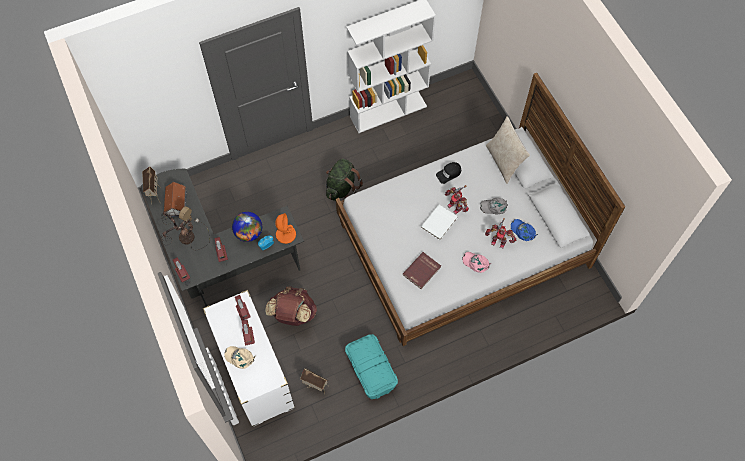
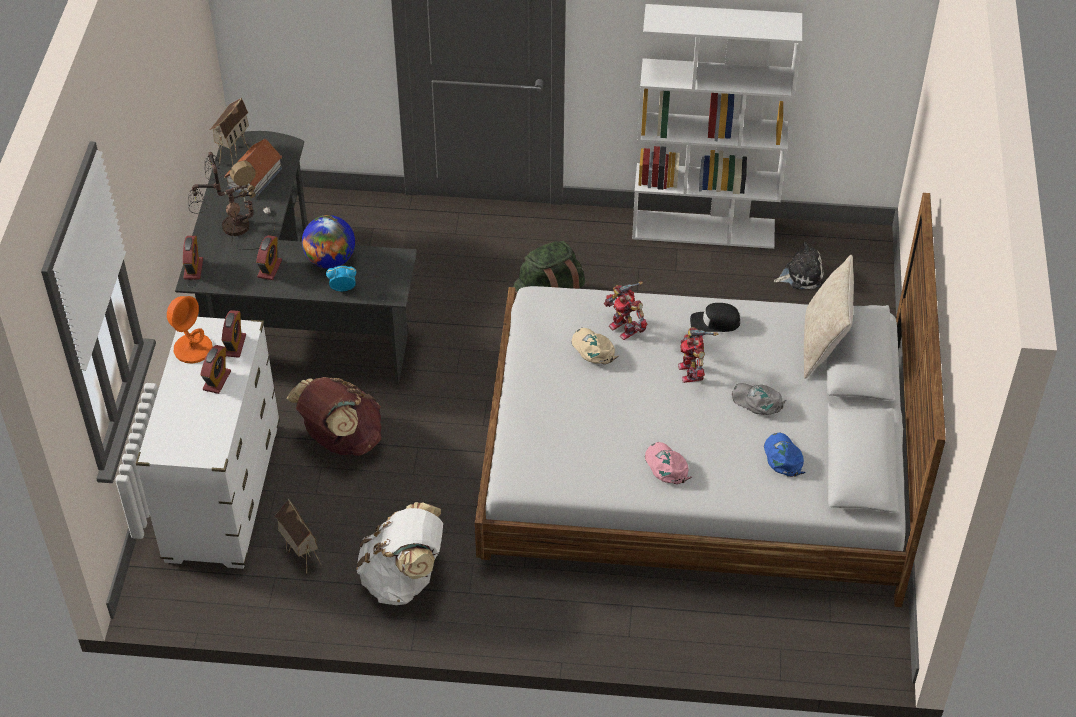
camera: 30 degrees right, 15 degrees down
(239, 357) = (182, 402): beige cap -> beige cap (593, 349)
(285, 234) = (384, 285): orange table lamp -> orange table lamp (193, 348)
(371, 372) = (404, 578): turquoise storage box -> white backpack
(422, 271) = (567, 437): red book -> none
(439, 223) = (646, 383): white book -> none
(447, 115) = (801, 275): none -> plush toy
(499, 241) = (729, 453): toy robot -> toy robot (624, 328)

